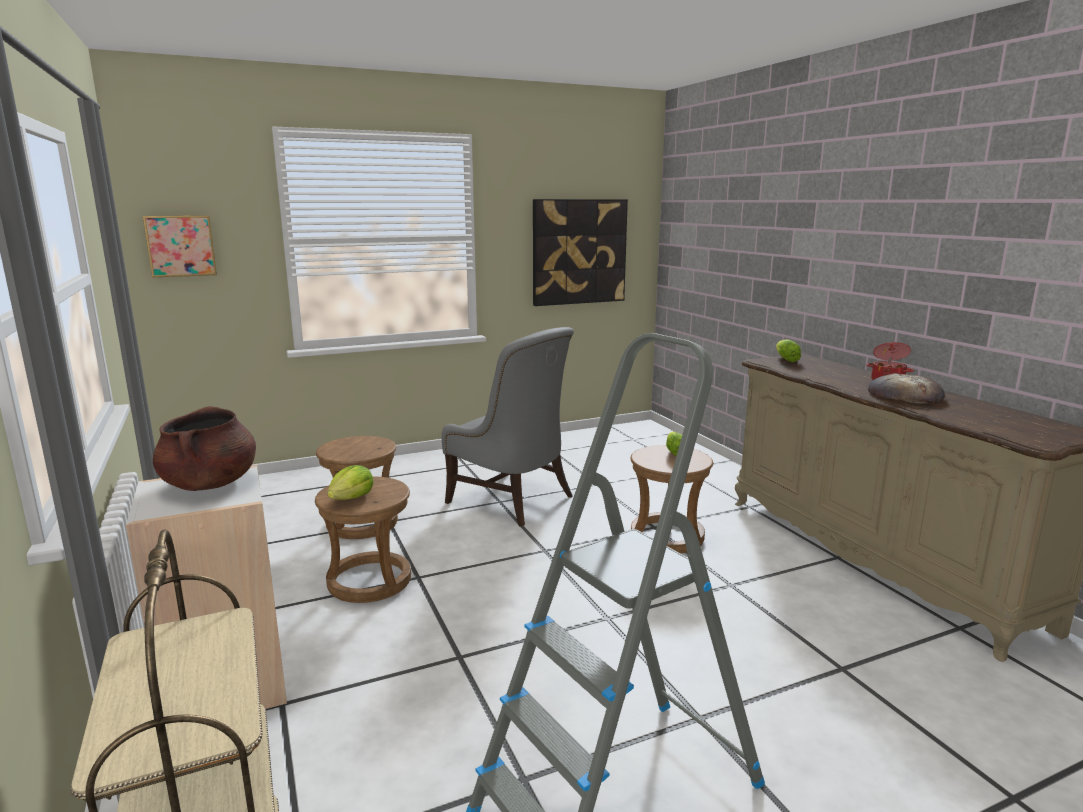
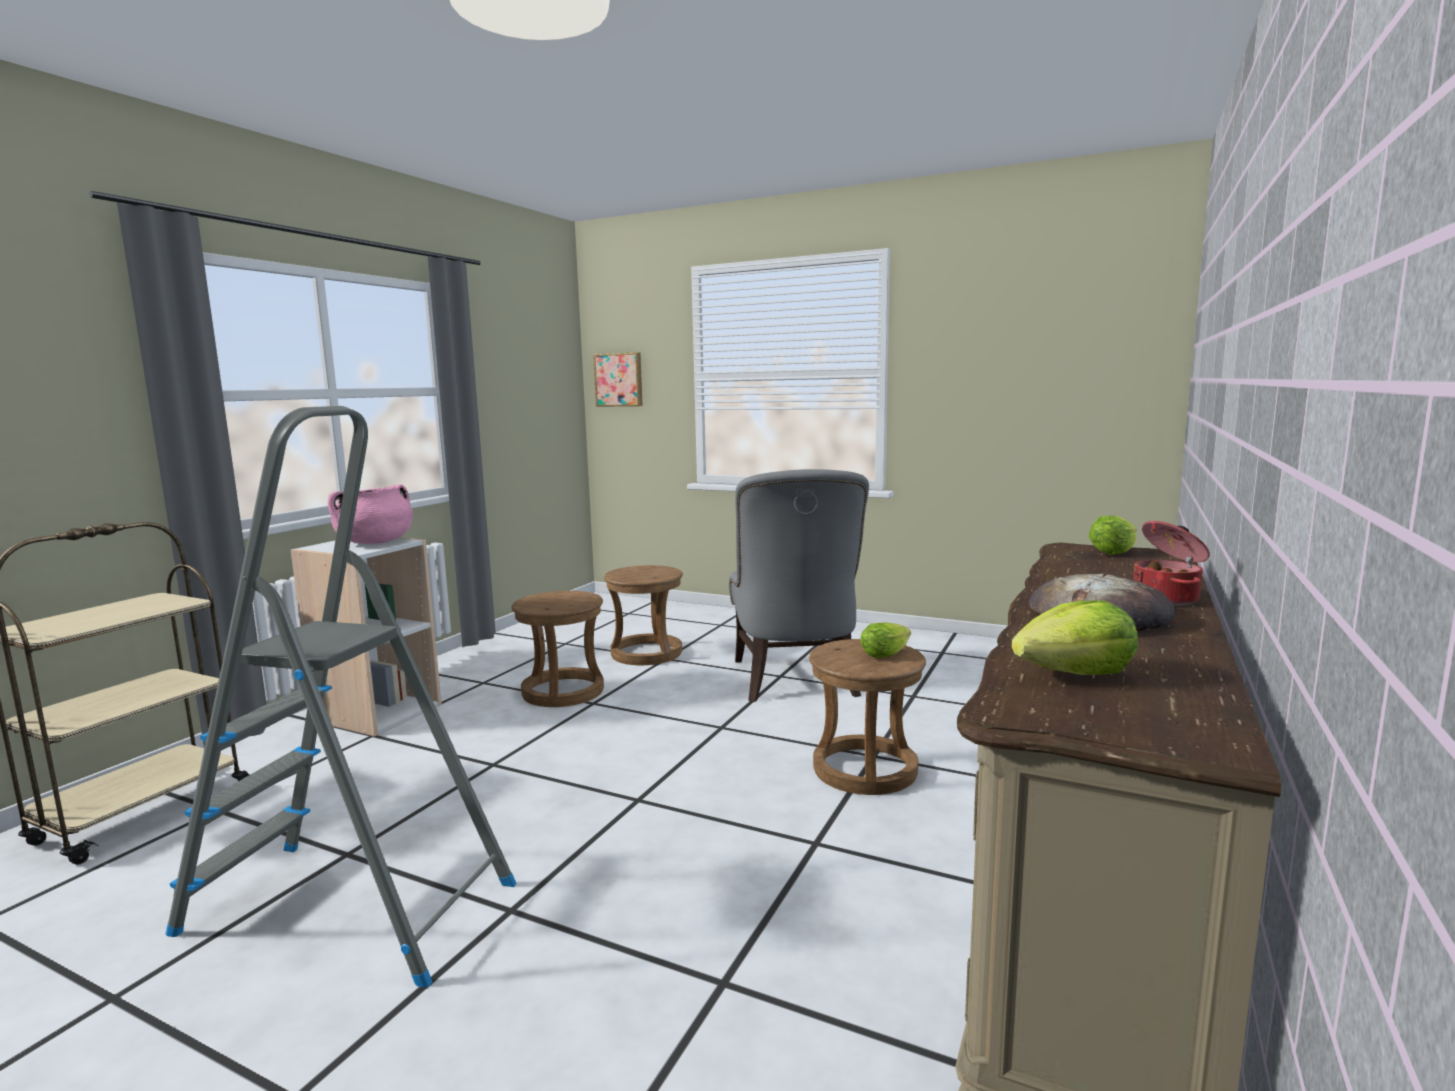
camera: 50 degrees right, 5 degrees down
(210, 484) = (375, 542): brown cooking pot -> pink cooking pot
(352, 498) = (542, 602): lettuce -> lettuce (1075, 674)
(579, 252) = (1037, 390): picture -> none

